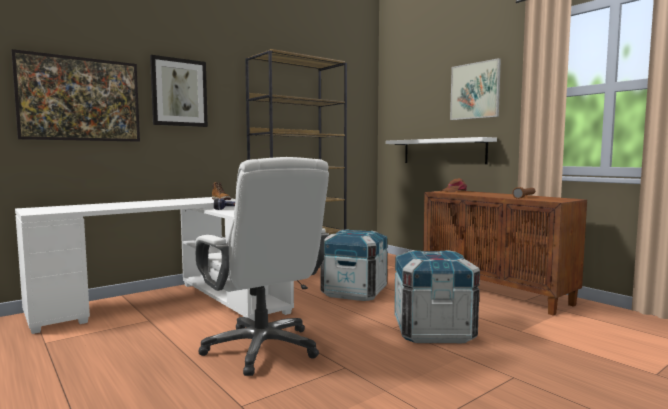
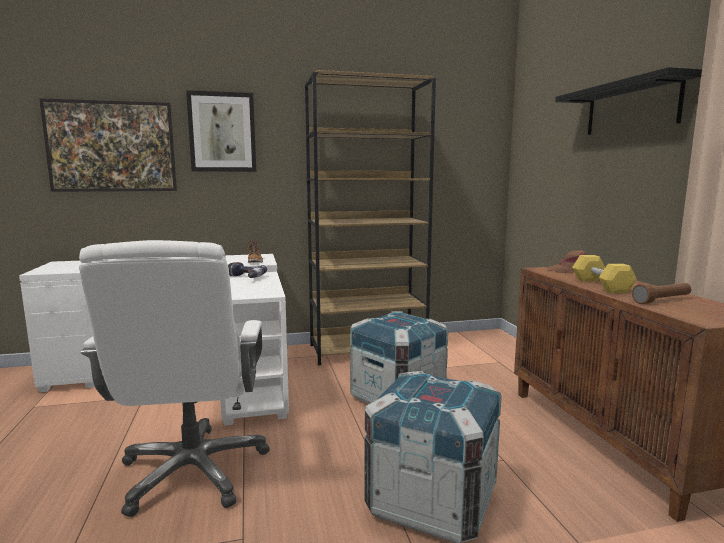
camera: 25 degrees right, 5 degrees up
(443, 151) = (582, 203): white shelf -> none
(475, 91) = (631, 107): picture -> black shelf
(484, 195) = (601, 285): none -> yellow dumbbell

